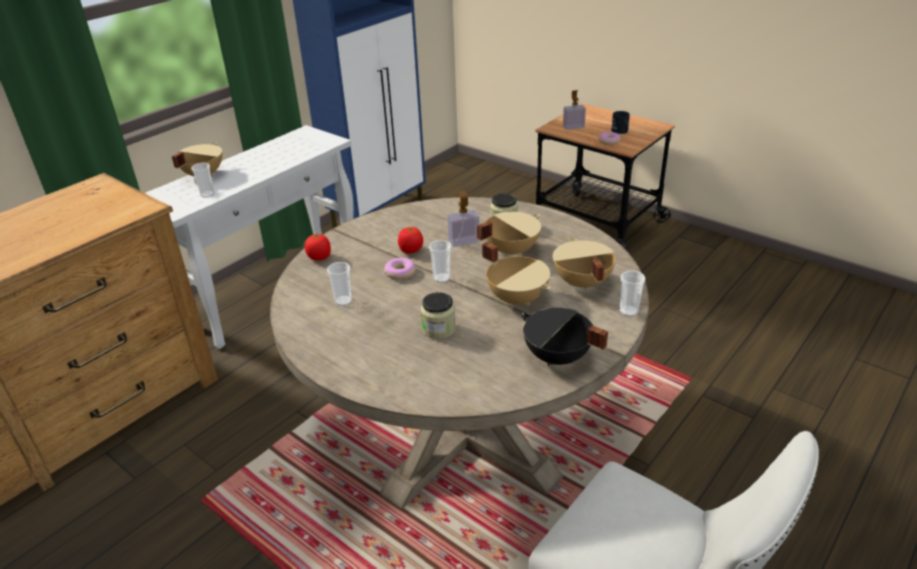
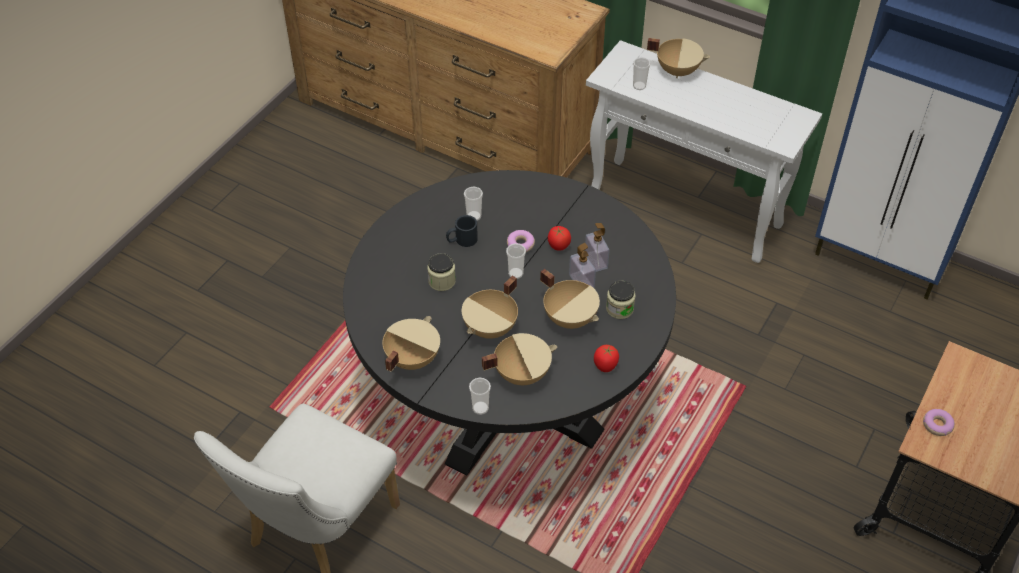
camera: 80 degrees right, 15 degrees up
(319, 257) = (537, 187): tomato -> tomato (605, 366)
(464, 434) = (509, 396): beige dining table -> black dining table
(557, 358) = (411, 358): black cooking pot -> beige cooking pot
(573, 127) = (974, 383): soap dispenser -> soap dispenser (596, 261)
(621, 132) = (977, 440): black mug -> black mug (461, 240)

